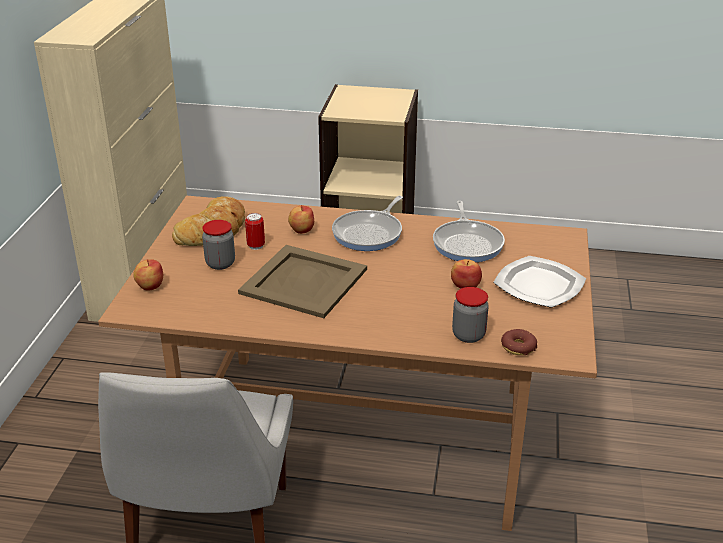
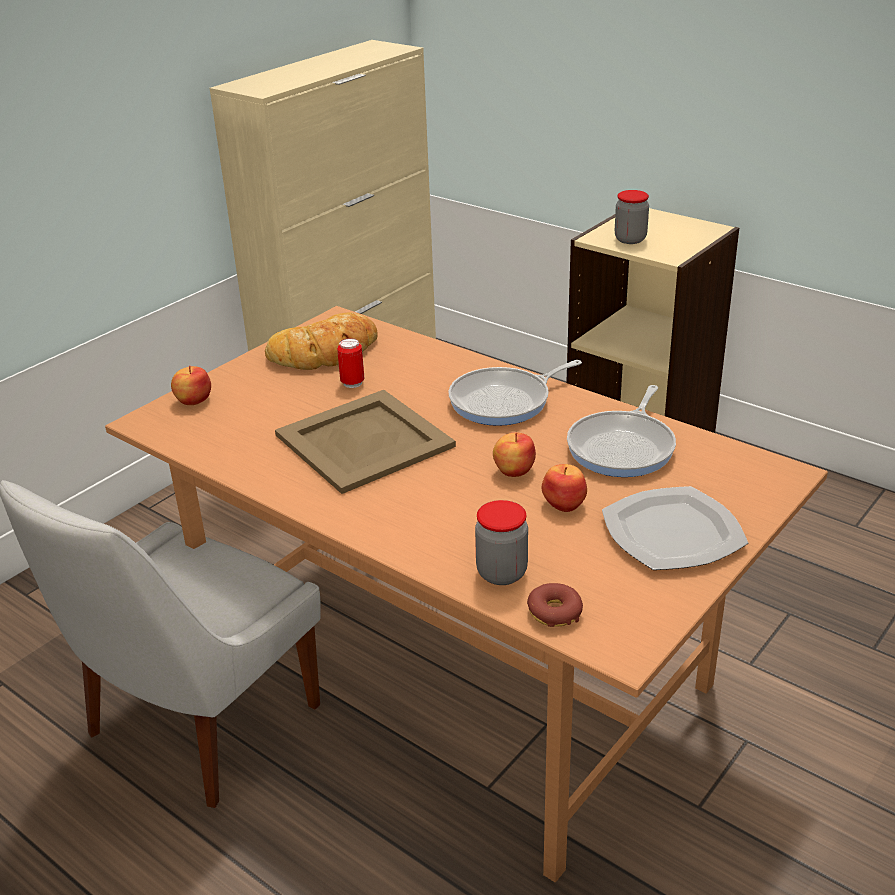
camera: 30 degrees right, 0 degrees up
(220, 263) = (292, 394): jar -> jar (630, 239)
(301, 230) = (424, 376): apple -> apple (514, 470)

